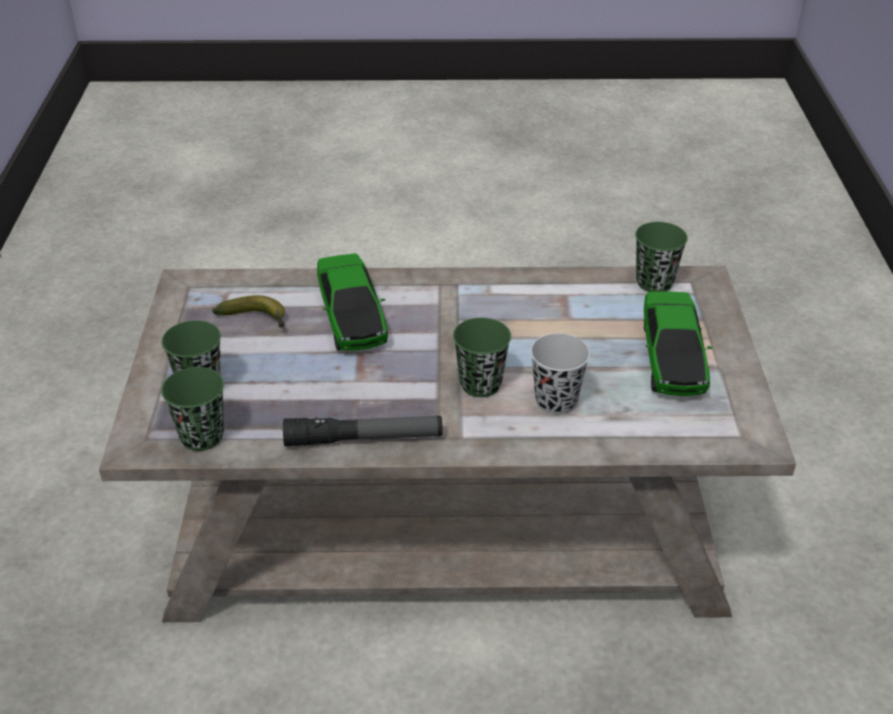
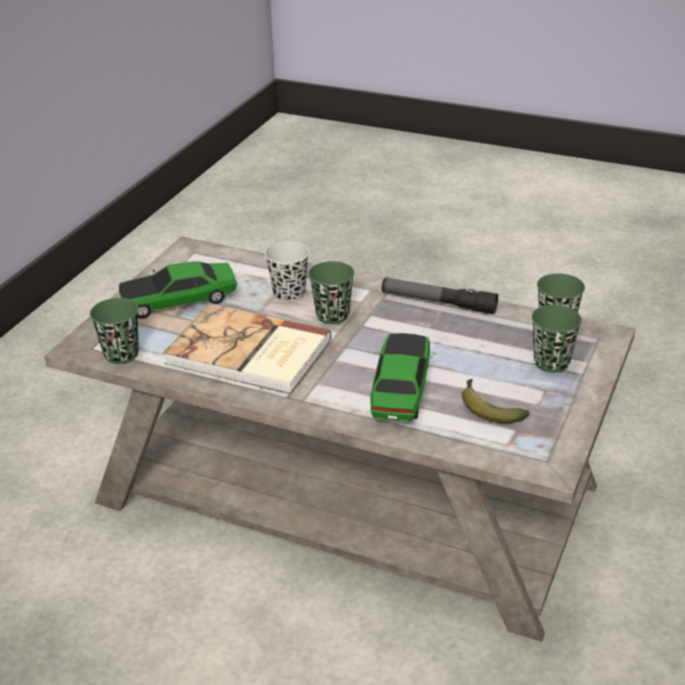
camera: 155 degrees left, 5 degrees down
(531, 315) = (249, 354): none -> book
(672, 357) = (179, 301): toy car -> toy car turned 135 degrees counterclockwise

